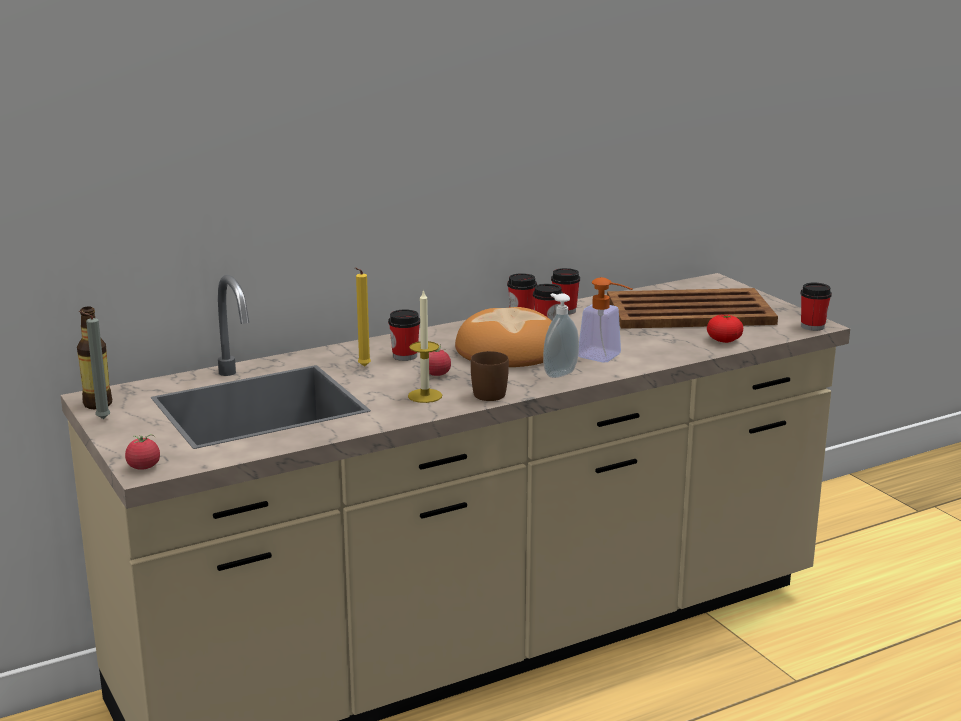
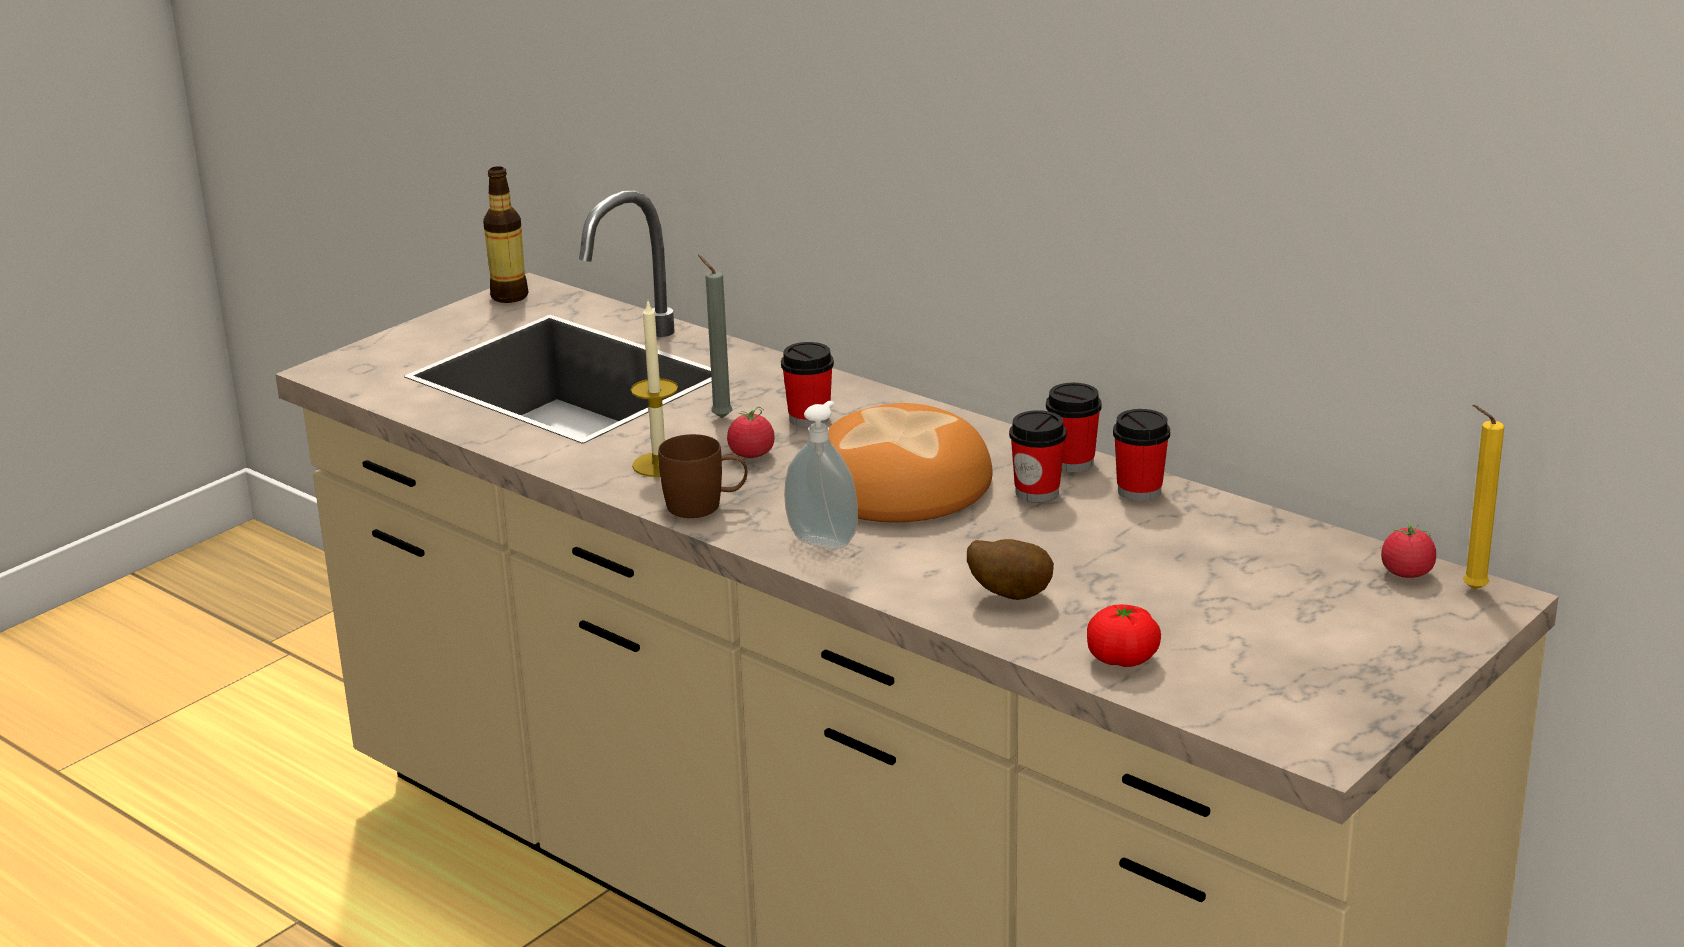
camera: 70 degrees right, 5 degrees up
(100, 419) = (464, 310): grey candle -> grey candle (719, 417)
(143, 467) = (338, 366): tomato -> tomato (1406, 573)
(363, 367) = (742, 402): yellow candle -> yellow candle (1470, 589)
(606, 357) = (931, 565): soap dispenser -> none
(649, 348) = (1010, 595): none -> potato
(691, 311) = (1261, 604): brown tray -> none
(812, 326) = (1306, 745): cup -> none

